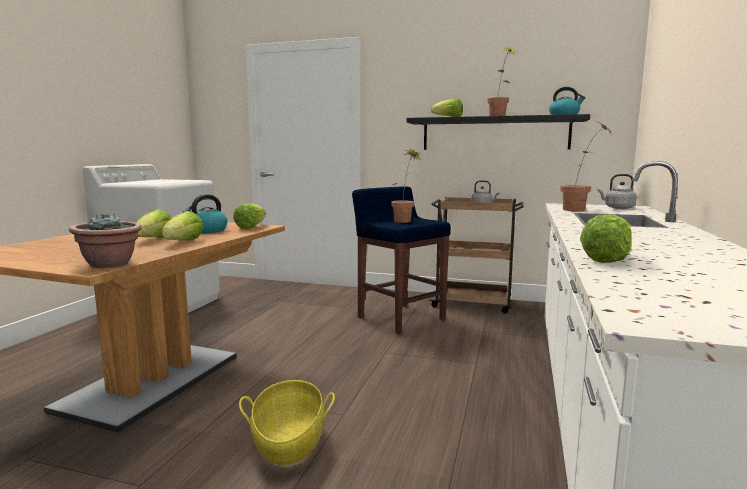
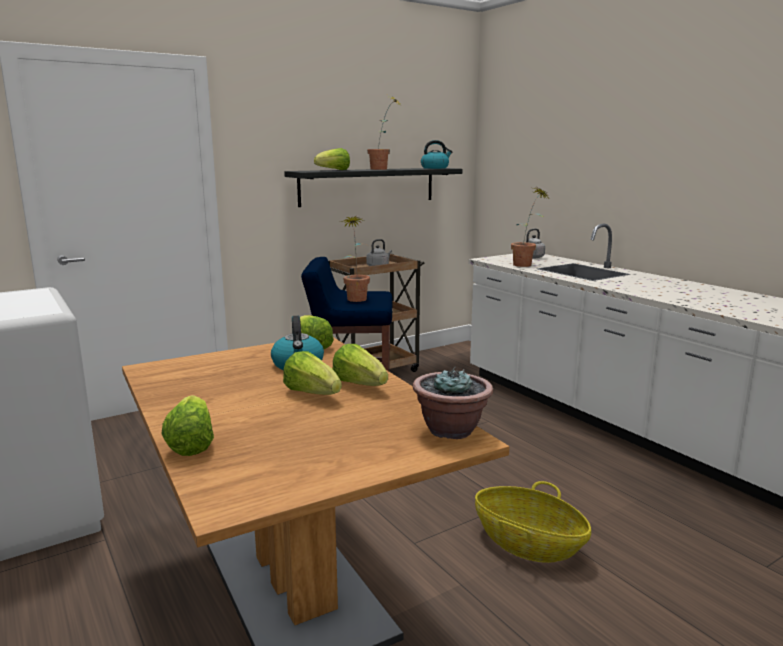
camera: 50 degrees left, 5 degrees up
(607, 259) = (724, 309): lettuce -> lettuce (192, 443)

